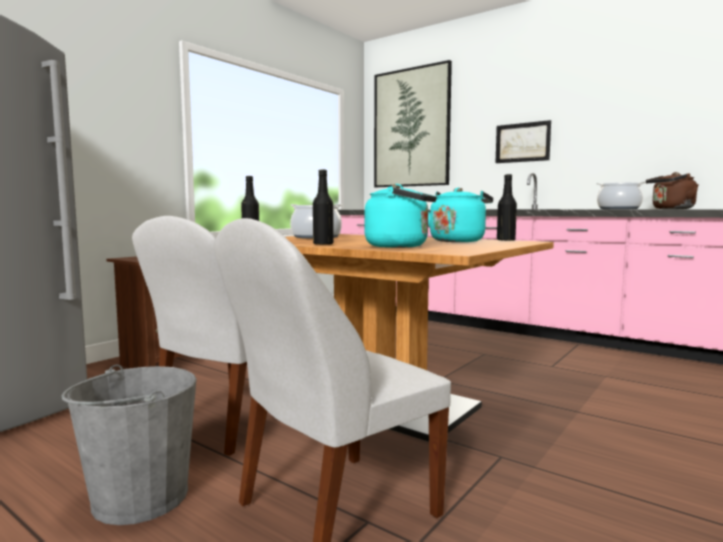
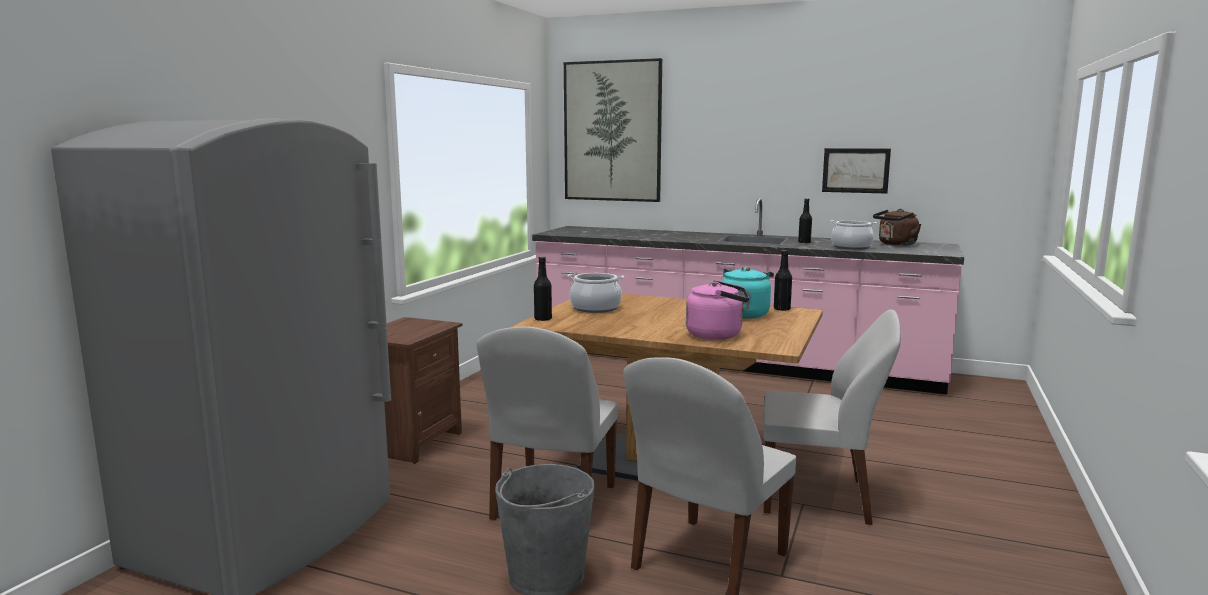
camera: 15 degrees left, 5 degrees up
(323, 244) = (642, 333): black bottle -> black bottle (804, 242)
(401, 246) = (717, 335): turquoise kettle -> pink kettle
(522, 142) = (745, 160): picture -> picture (855, 170)
(526, 452) = (819, 497): none -> white chair

